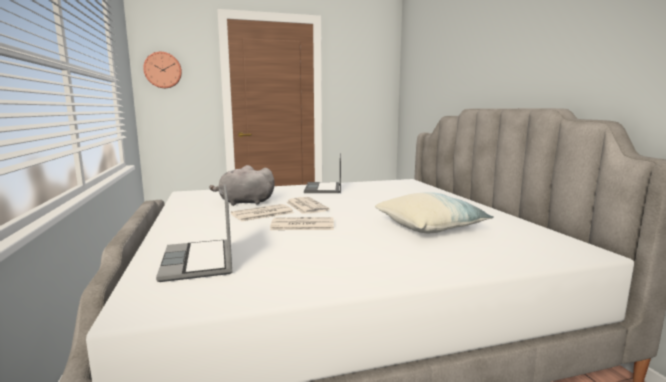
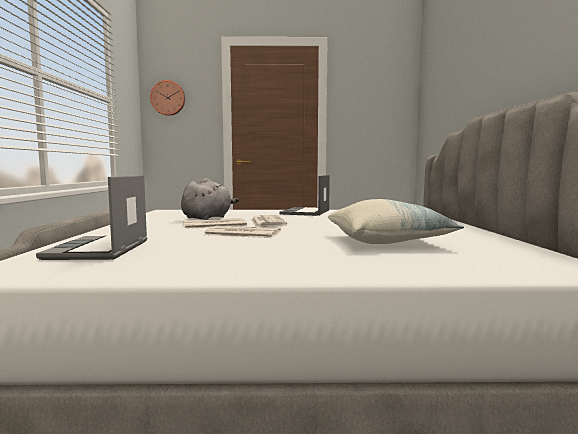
camera: 15 degrees right, 5 degrees down
(244, 202) = (208, 218): grey plush toy -> grey plush toy turned 105 degrees clockwise

